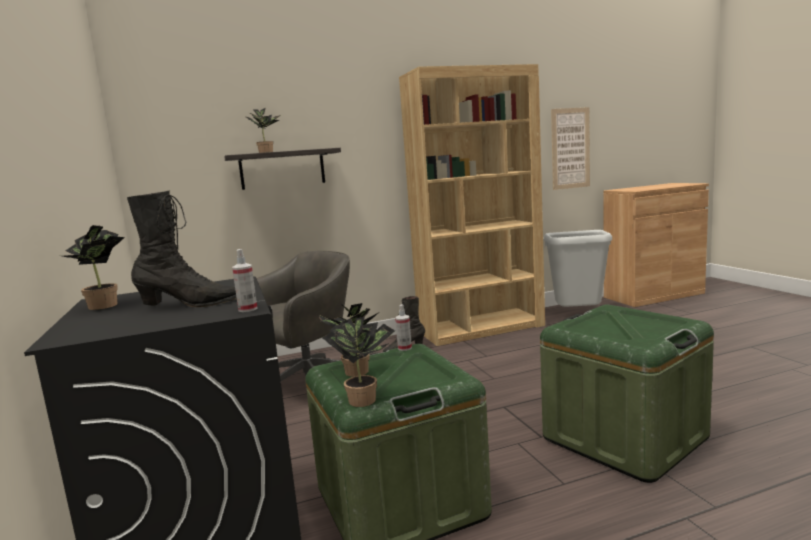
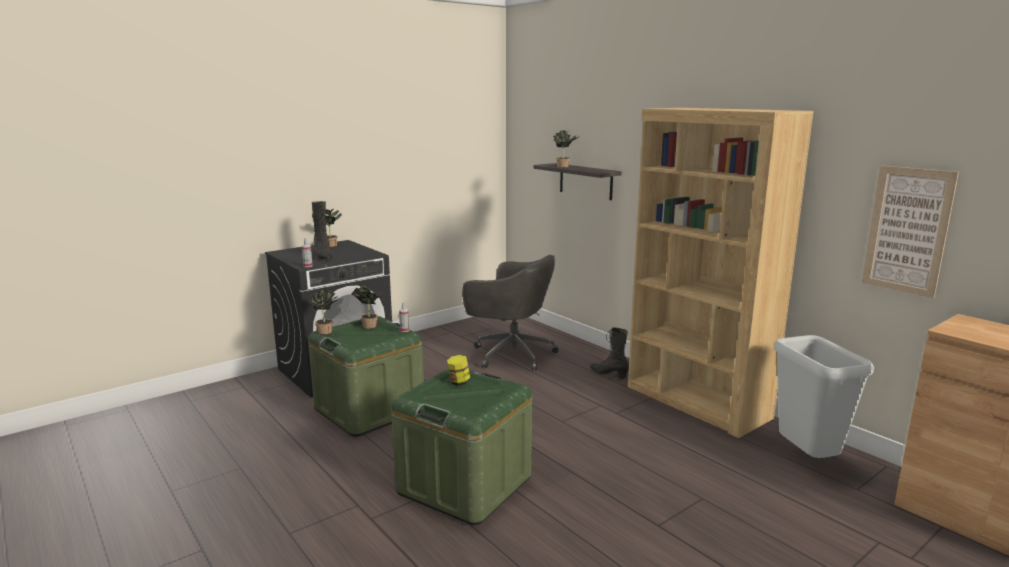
camera: 70 degrees right, 5 degrees up
(594, 327) = (459, 382): none -> jar

